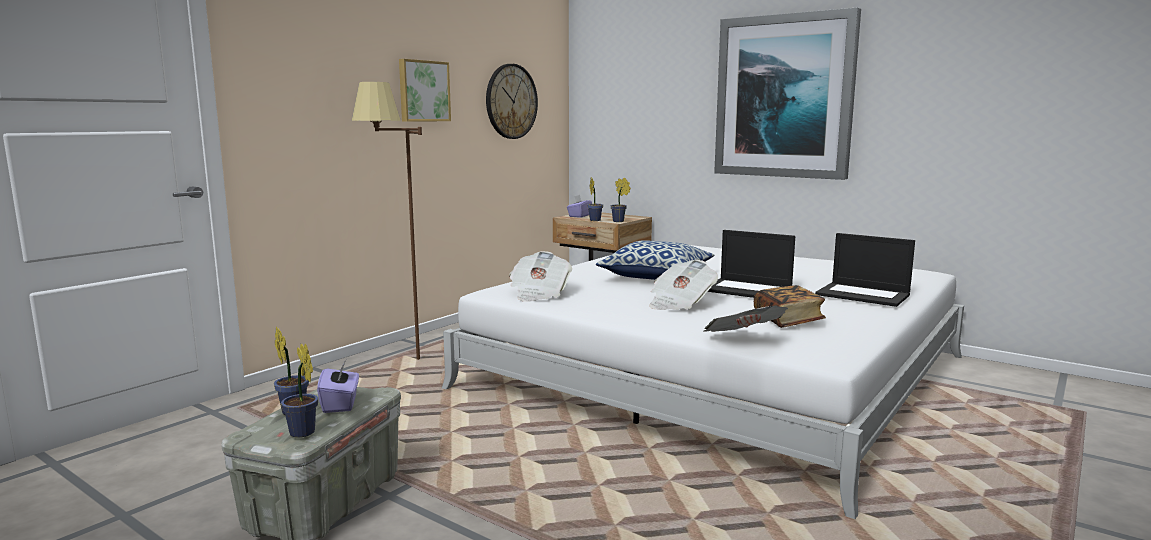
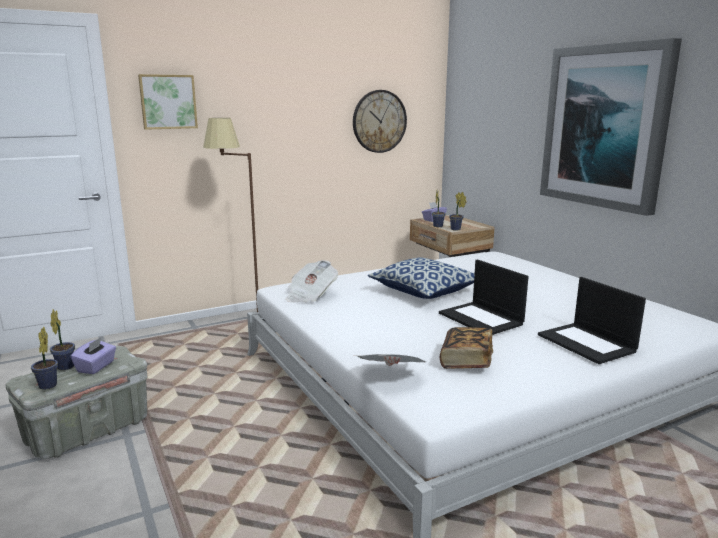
camera: 25 degrees right, 5 degrees up
(423, 91) = (290, 117): picture -> picture (168, 102)
(680, 304) = (401, 324): newspaper -> none

